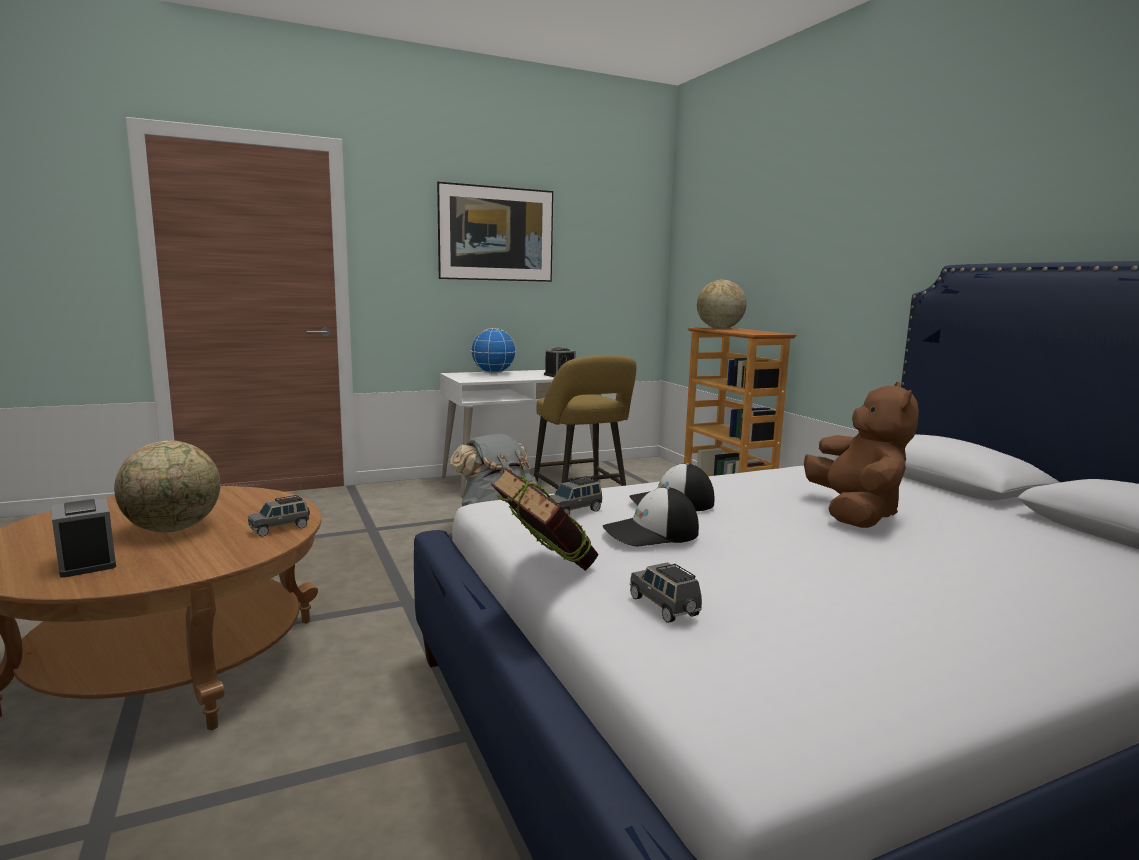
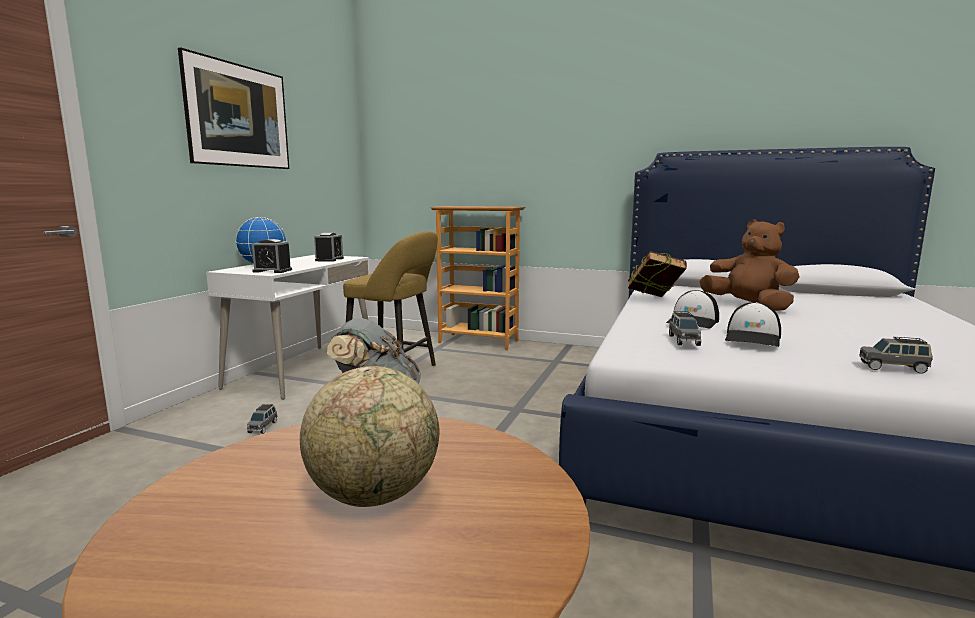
camera: 45 degrees left, 0 degrees up
(87, 562) = (418, 576): alarm clock -> alarm clock (272, 271)
(280, 528) = (474, 443): grey toy car -> grey toy car (263, 427)
(545, 571) = (803, 375): book -> book (654, 300)
(719, 328) = (458, 206): globe -> none

